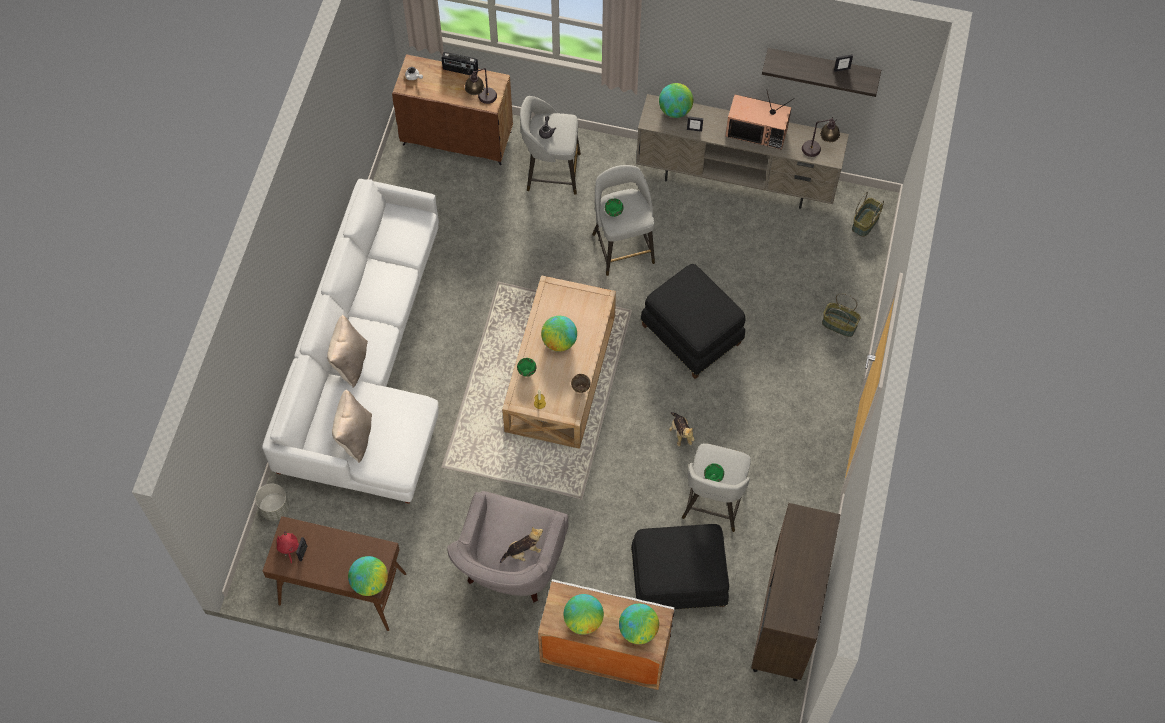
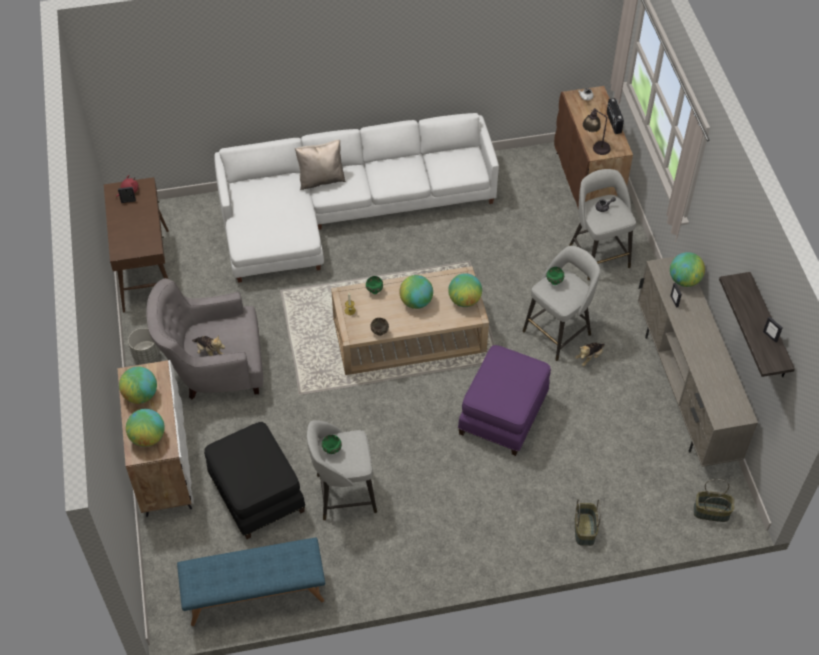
camera: 65 degrees right, 10 degrees down
(275, 508) = (195, 204): grey planter -> grey planter (146, 354)
(355, 436) = (258, 207): beige pillow -> none
(370, 582) = (121, 249): globe -> globe (464, 300)
(680, 433) = (399, 443): plush toy -> plush toy (589, 357)
(692, 333) = (504, 415): black ottoman -> purple ottoman
(757, 131) = (707, 349): television -> none
(786, 620) = (255, 594): brown cabinet -> blue bench
(818, 149) = (722, 404): table lamp -> none

